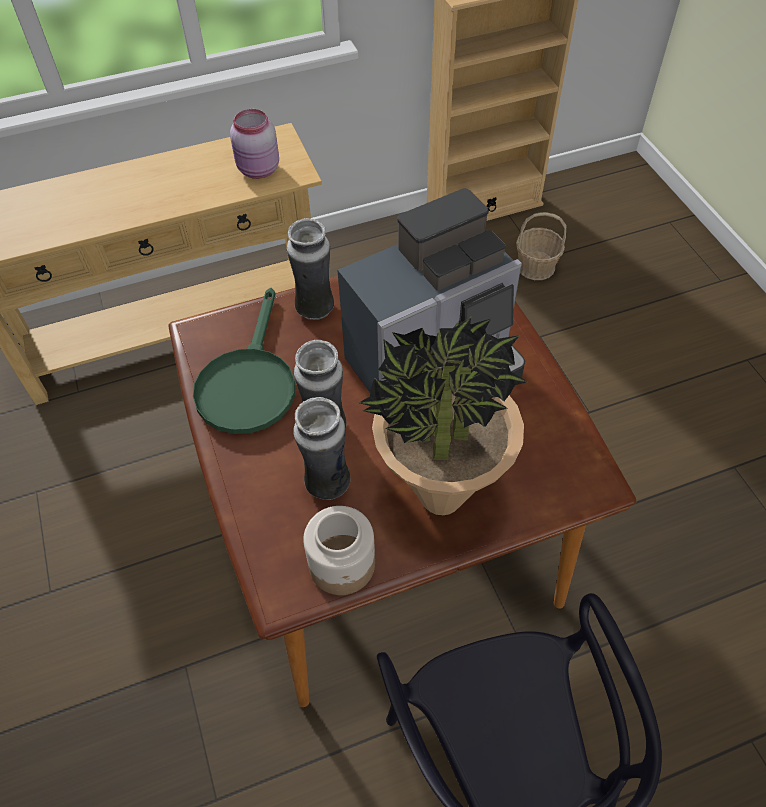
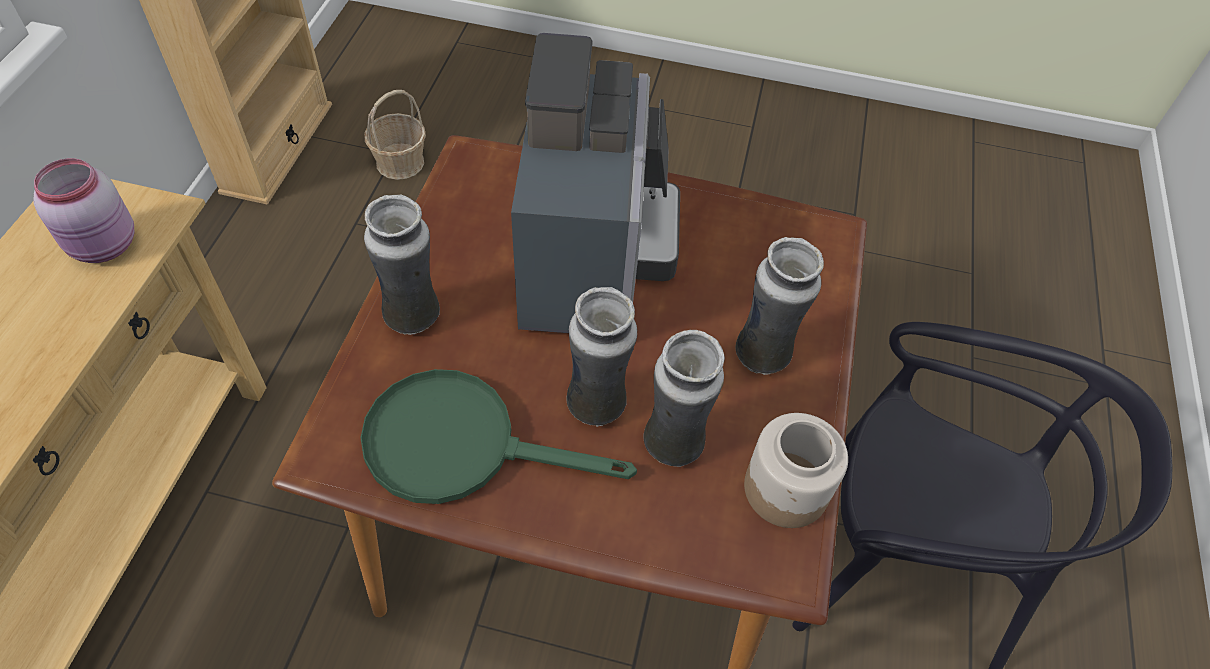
camera: 60 degrees left, 0 degrees up
(248, 382) = (462, 444): green frying pan -> green frying pan turned 150 degrees clockwise
(440, 497) = (763, 356): potted plant -> vase

